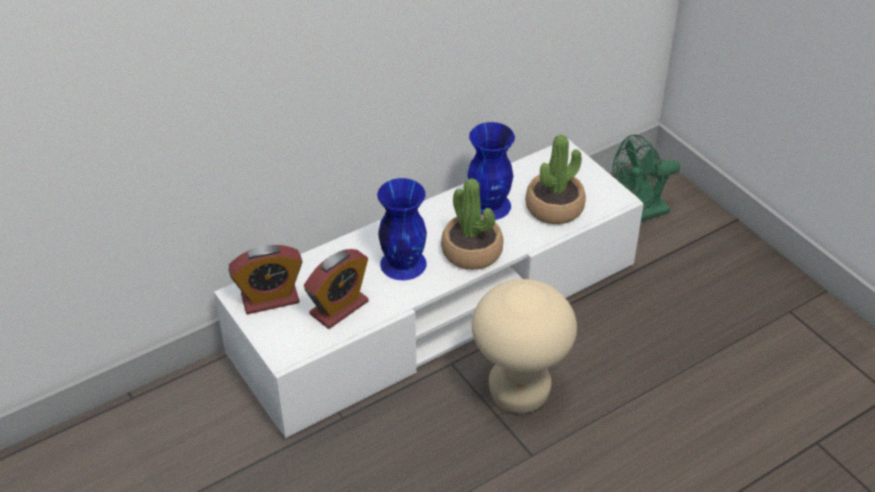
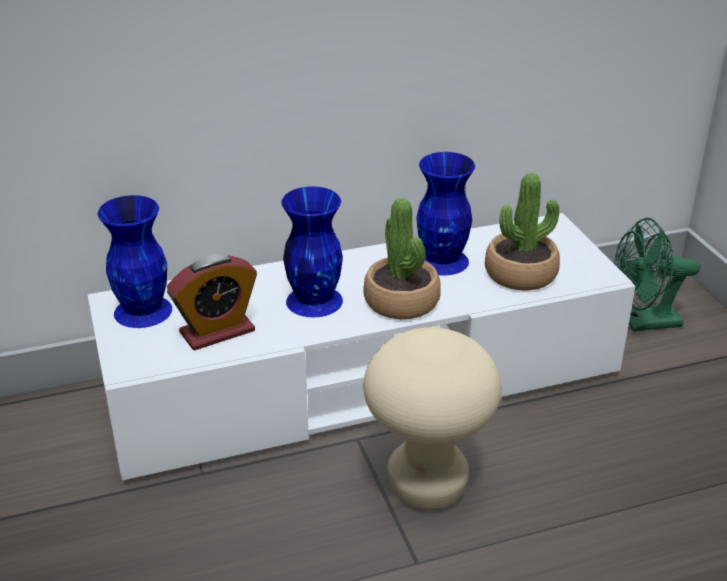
camera: 15 degrees right, 10 degrees down
(270, 299) = (144, 311): alarm clock -> blue vase

